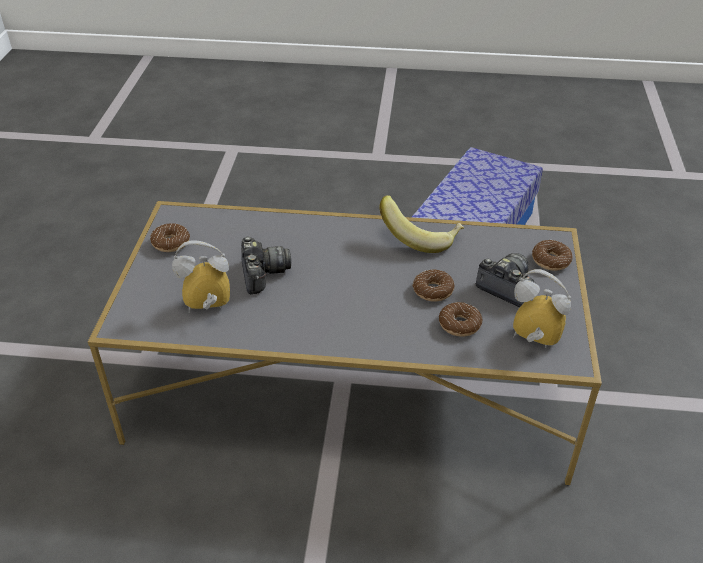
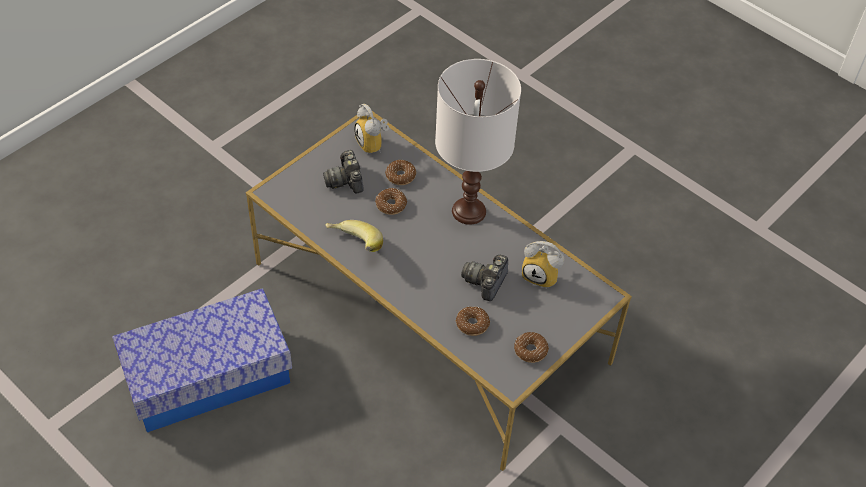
camera: 145 degrees left, 10 degrees up
(345, 330) = (469, 211): none -> white table lamp
(550, 260) = (295, 180): donut -> donut (472, 324)

